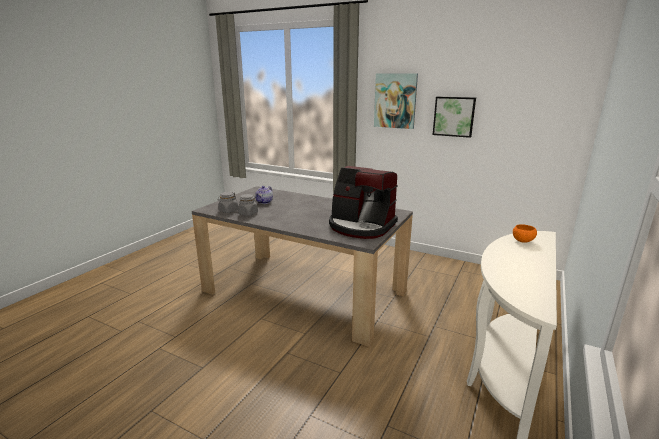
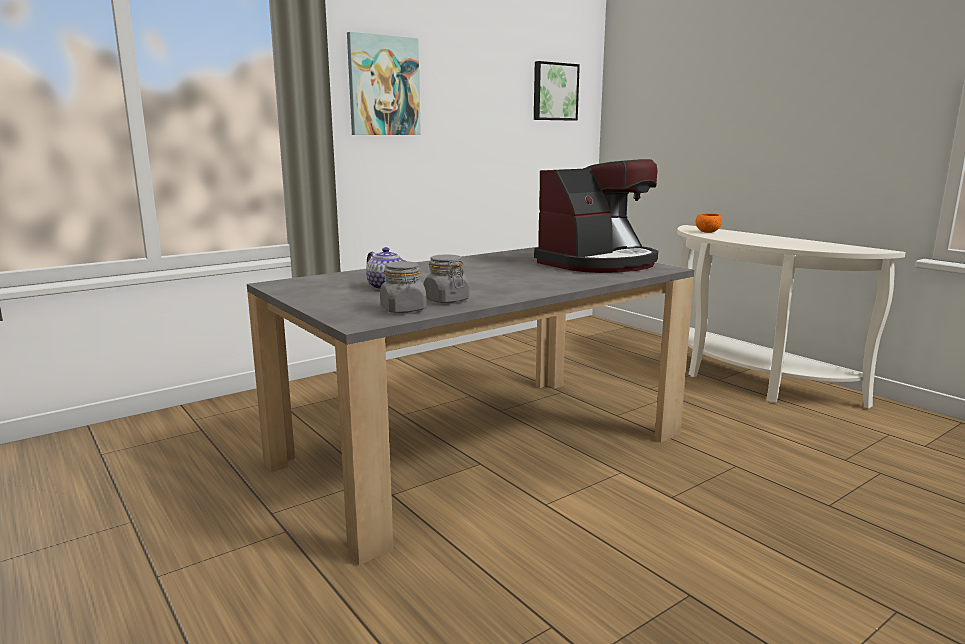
camera: 65 degrees left, 5 degrees down
(454, 116) = (470, 111): picture -> picture (554, 92)

